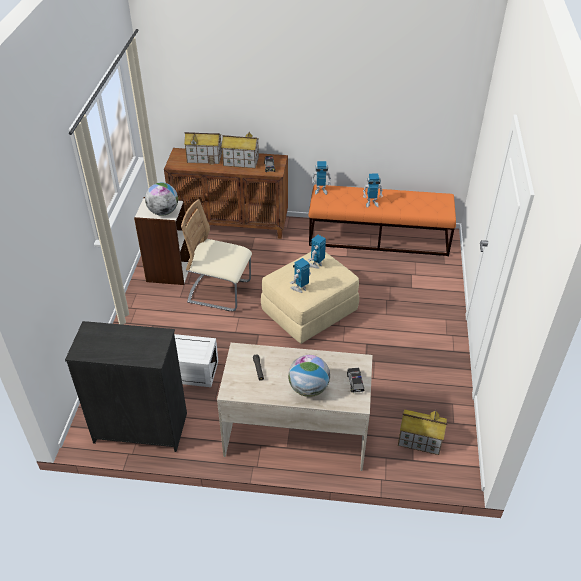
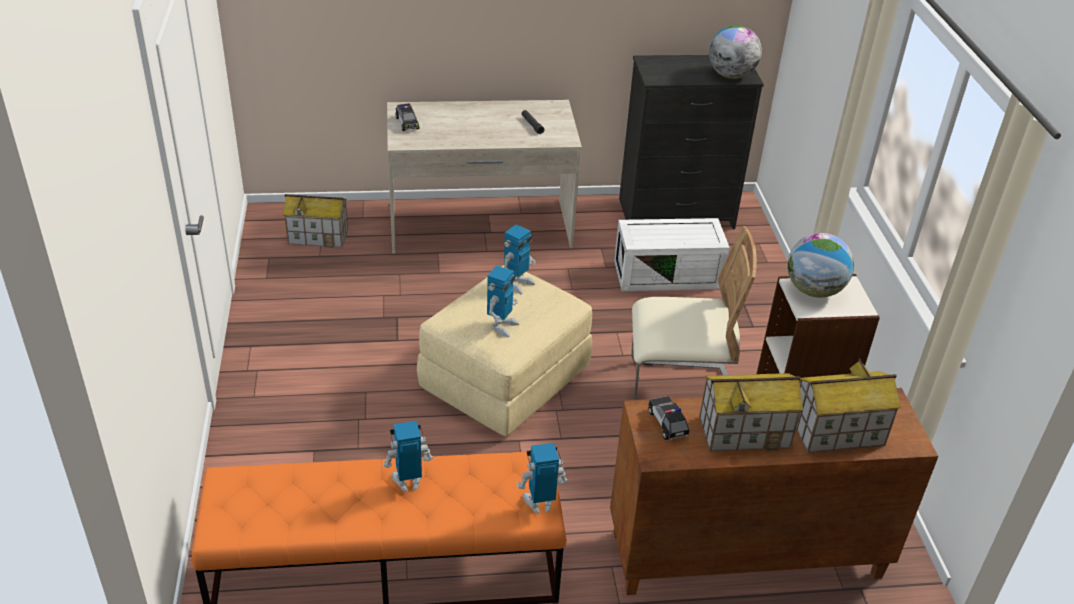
camera: 165 degrees right, 5 degrees down
(308, 388) = (464, 114): globe -> globe (731, 75)

